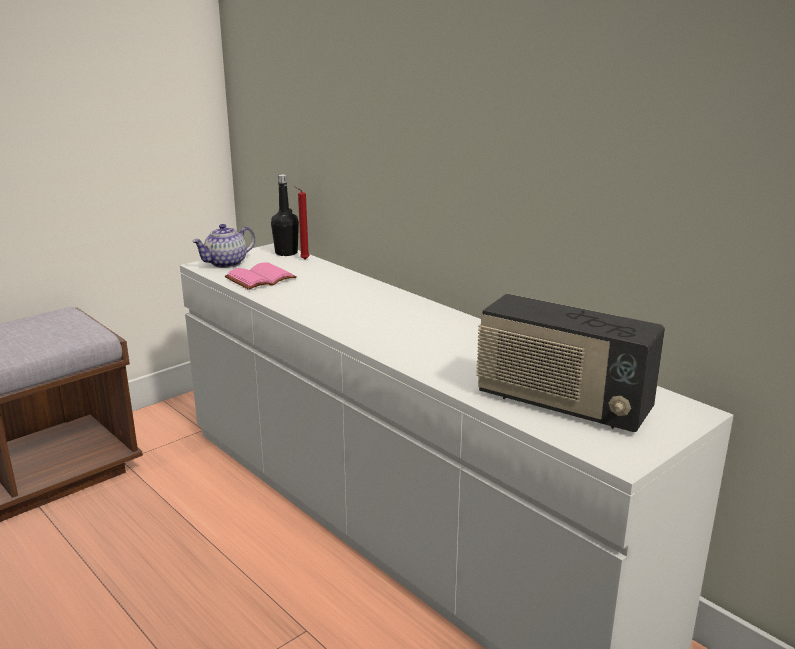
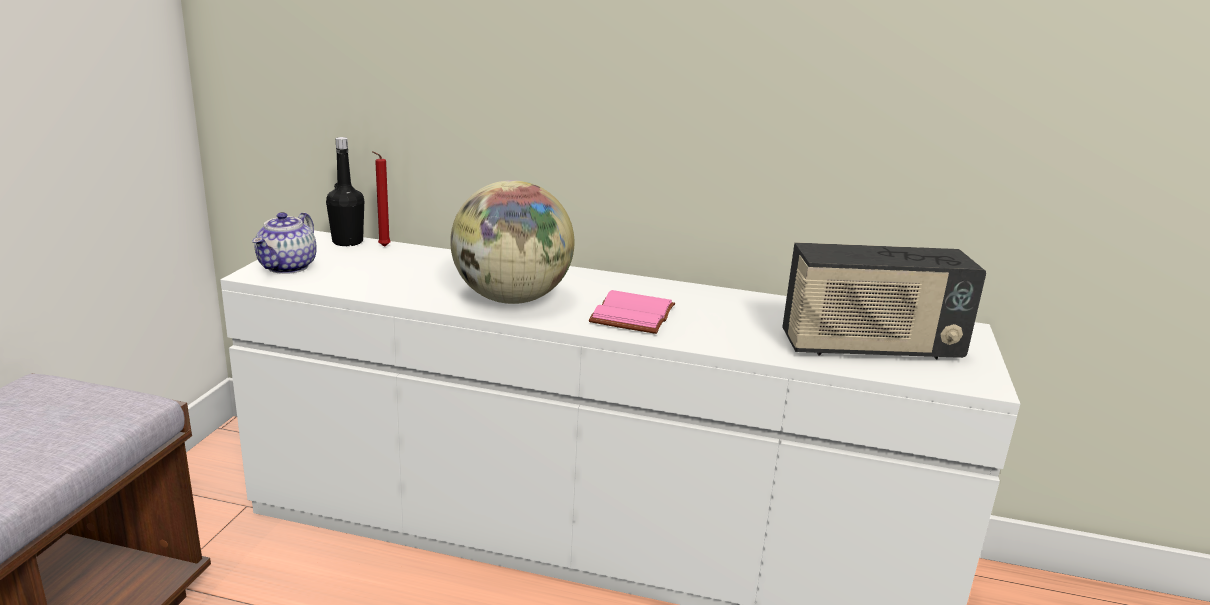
camera: 35 degrees left, 0 degrees up
(260, 279) = (368, 280): pink book -> pink book (634, 316)
(332, 309) = (511, 299): none -> globe

